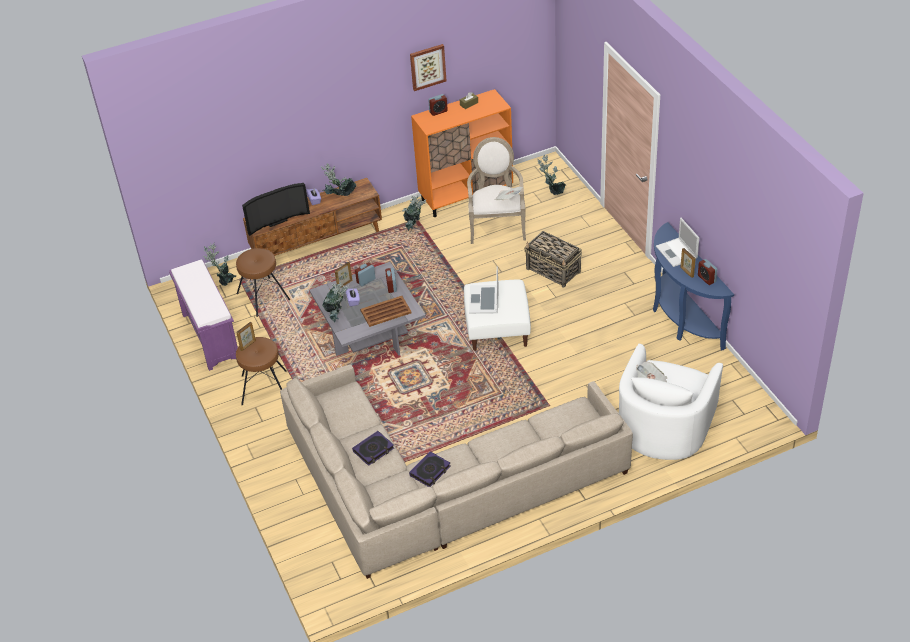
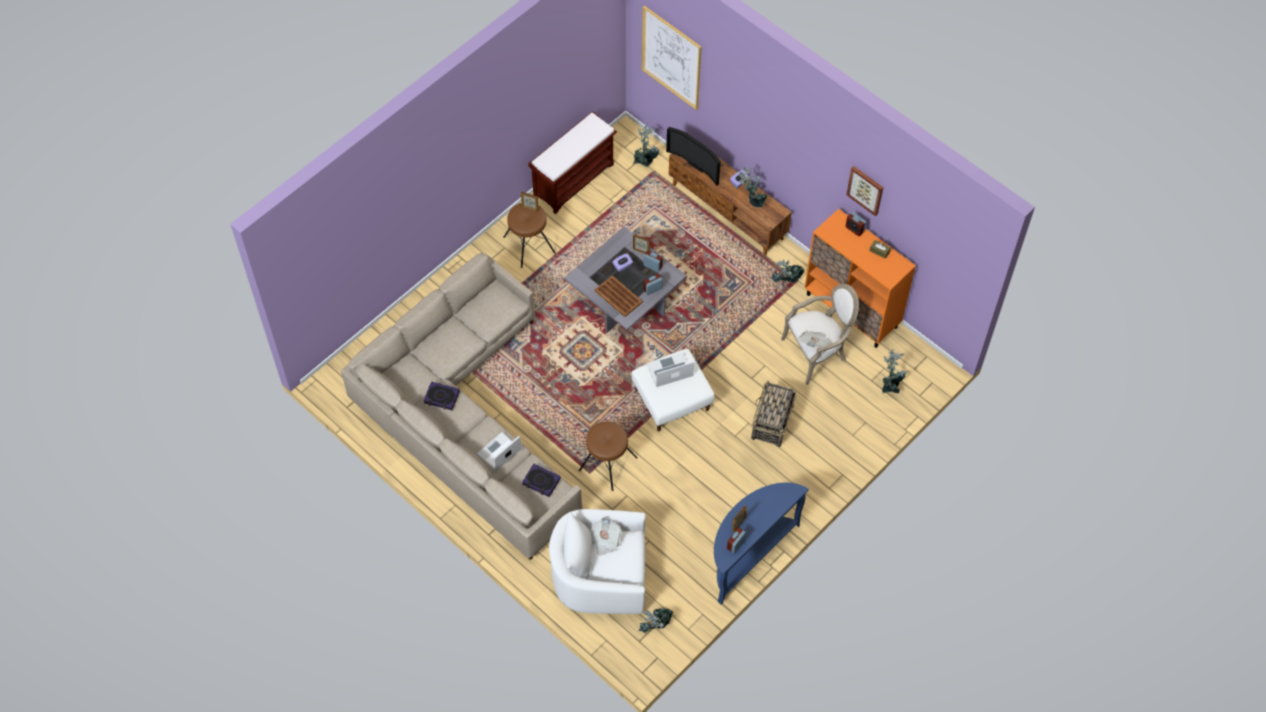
camera: 65 degrees right, 15 degrees up
(195, 150) = (671, 57): none -> picture
(210, 336) = (574, 179): purple bench -> brown bench
(263, 297) = (638, 198): brown stool -> brown stool (607, 463)
(337, 315) = (598, 260): potted plant -> potted plant (655, 628)
(373, 450) = (450, 347): book -> book (541, 481)
(677, 253) = (764, 508): laptop -> laptop (498, 452)

